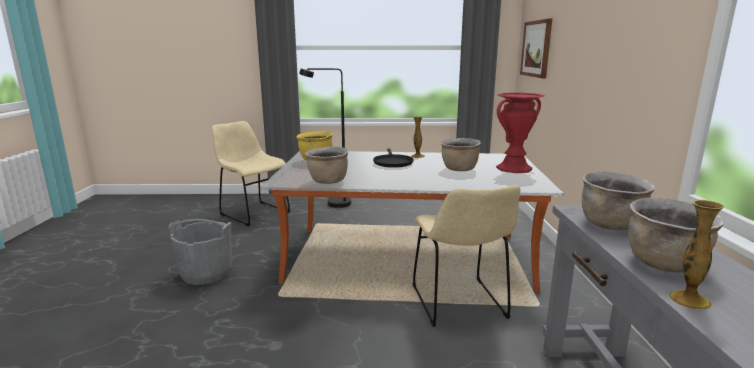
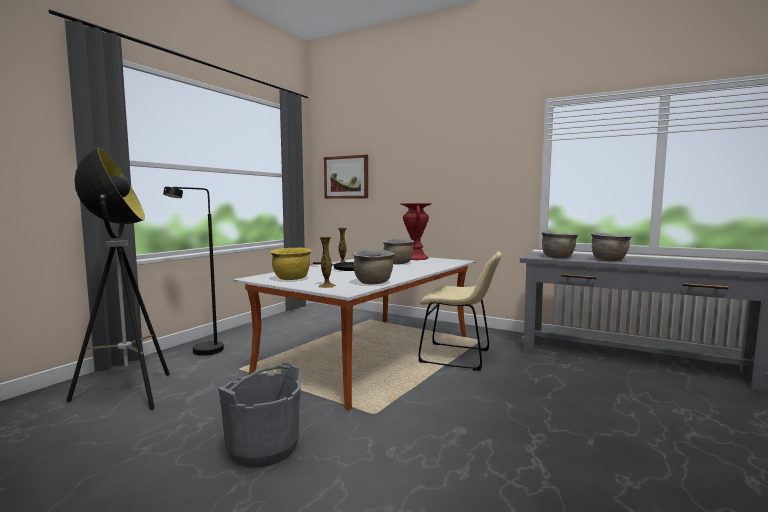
camera: 60 degrees left, 10 degrees down
(253, 213) = (127, 394): beige chair -> floor lamp
(689, 300) = (645, 263): vase -> vase (327, 286)

